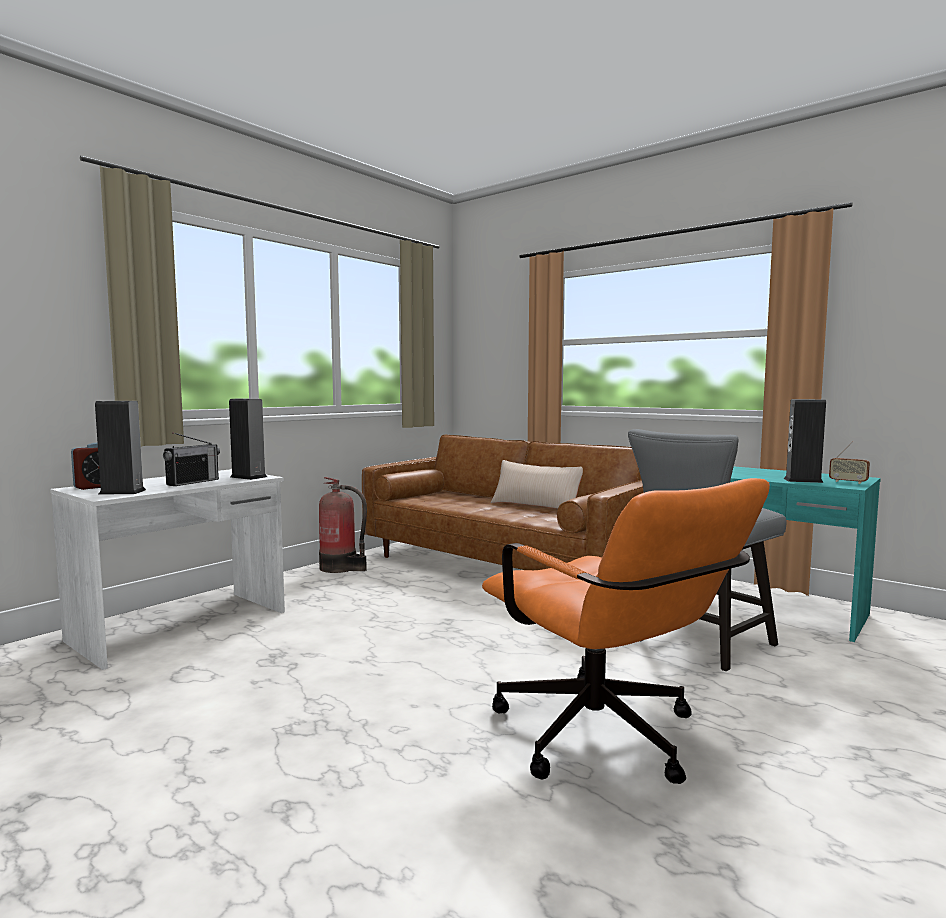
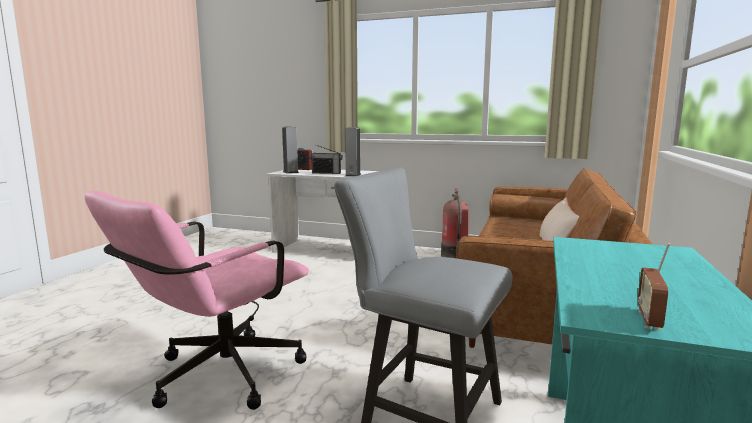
camera: 70 degrees right, 5 degrees up
(608, 741) = (215, 378): orange office chair -> pink office chair
(803, 480) = (605, 290): speaker -> none

